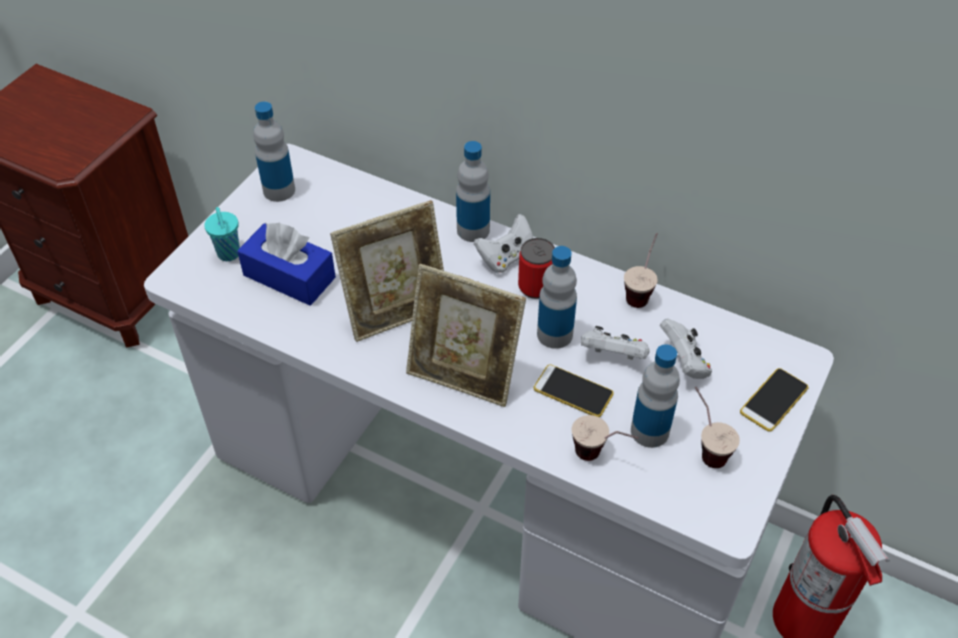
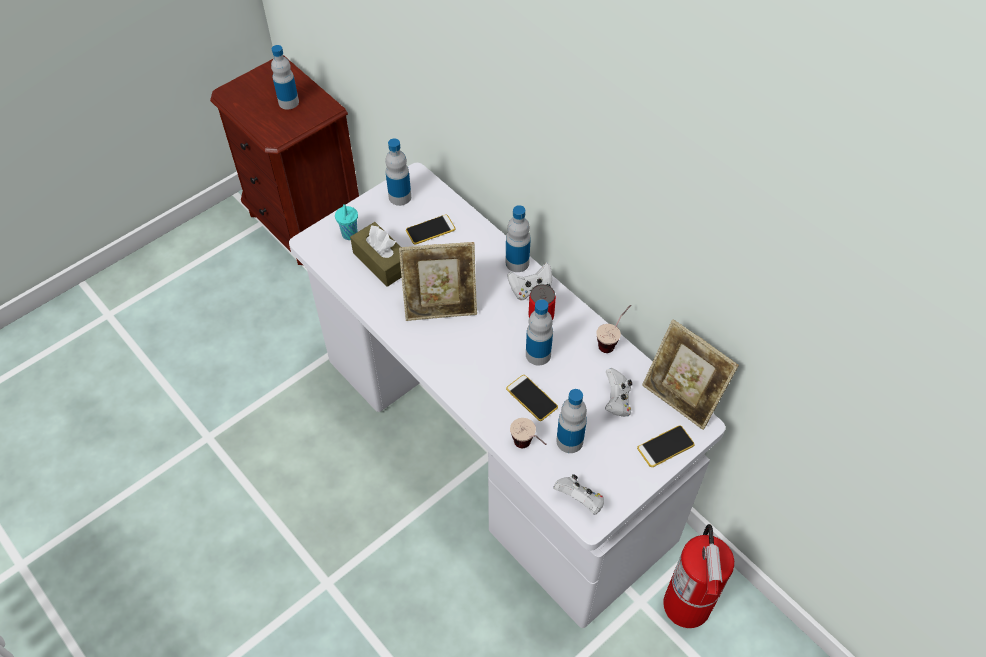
camera: 20 degrees right, 5 degrees up
(68, 118) = (288, 102): none -> bottle
(289, 276) = (382, 262): blue tissue box -> brown tissue box
(339, 220) = (430, 230): none -> phone
(464, 375) = (465, 364): picture frame -> picture frame (681, 398)
(613, 356) = (570, 382): white game controller -> white game controller (580, 500)
(705, 447) = (601, 463): cup -> none

